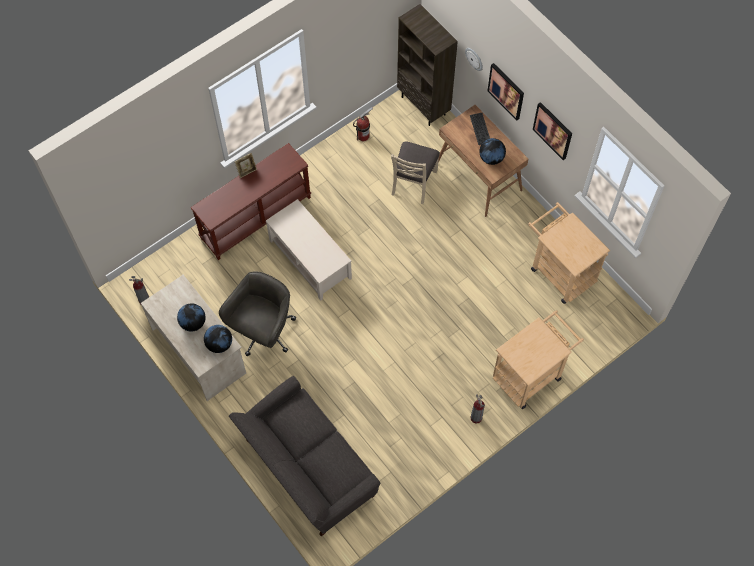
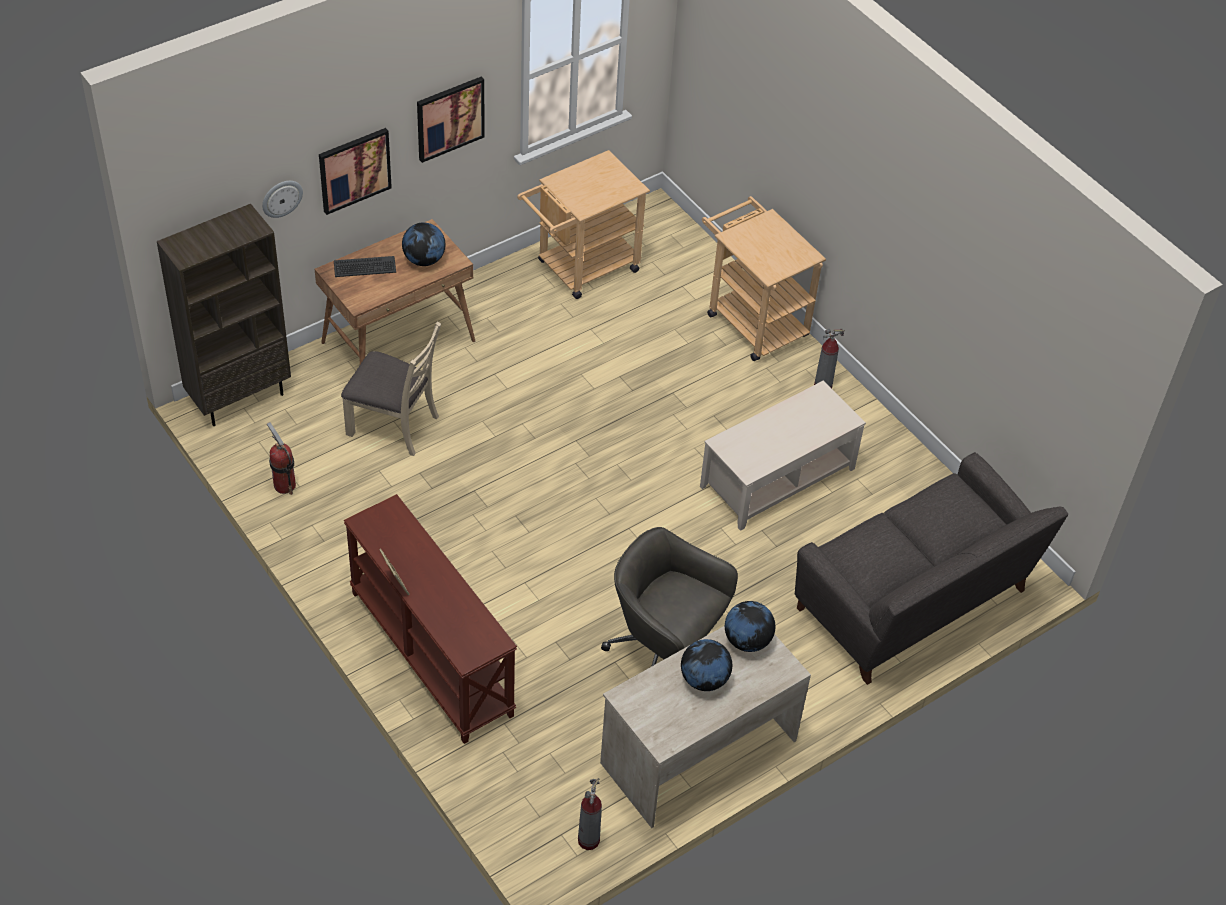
camera: 90 degrees left, 15 degrees down
(310, 259) = (527, 577): beige coffee table -> beige coffee table (777, 478)

